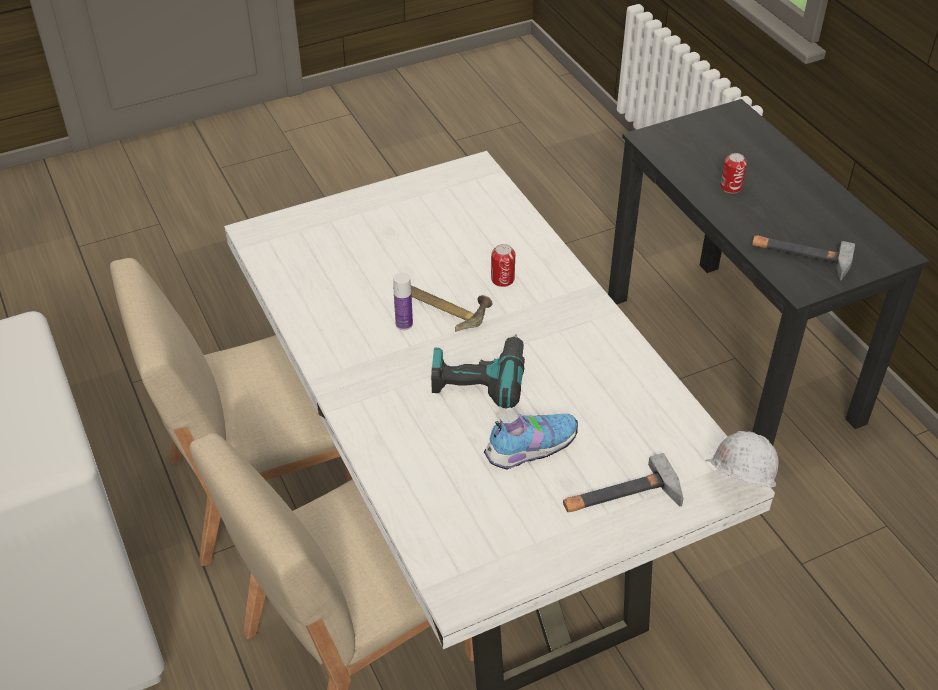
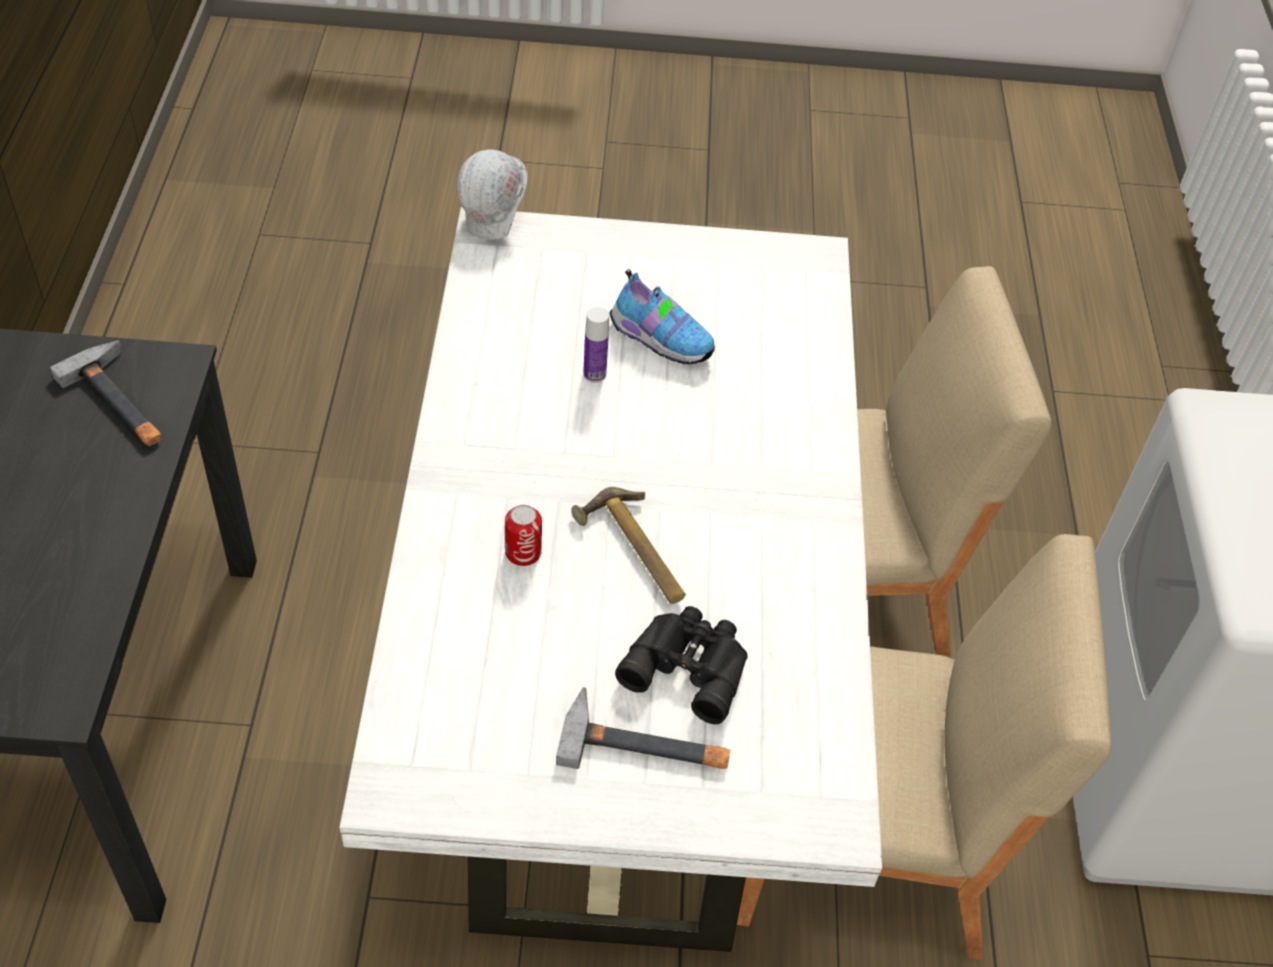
camera: 155 degrees left, 5 degrees up
(370, 265) = (688, 665): none -> black binoculars
(404, 324) = (699, 546): bottle -> bottle (594, 374)
(478, 377) = (655, 435): power drill -> none
(529, 449) = (660, 339): shoe -> shoe turned 150 degrees counterclockwise
(621, 497) = (606, 261): hammer -> hammer (646, 744)
(731, 187) = (64, 546): can -> none

